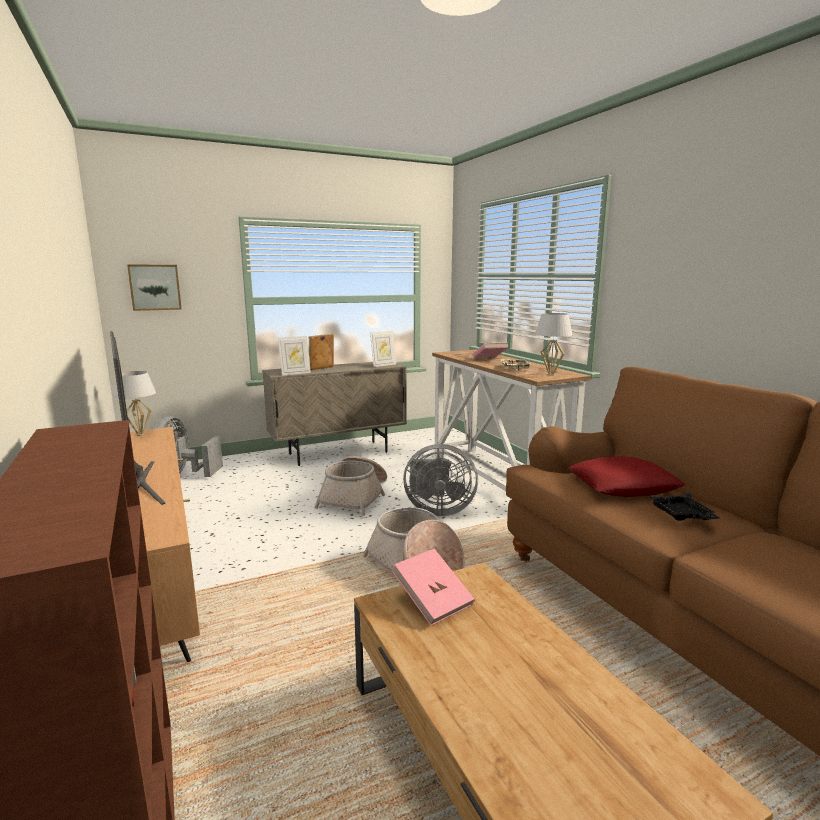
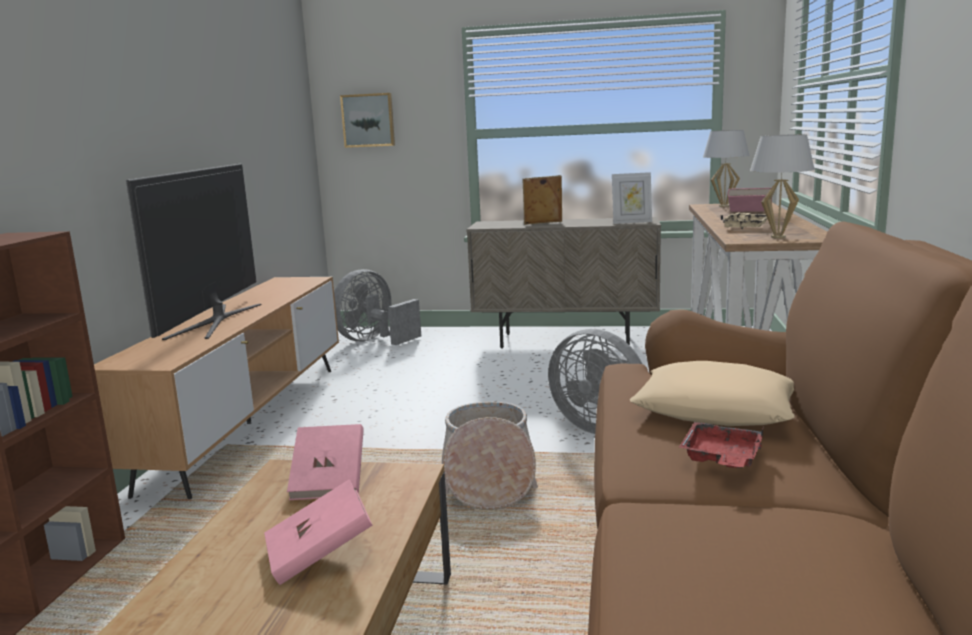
camera: 35 degrees right, 0 degrees up
(140, 434) = (294, 280): white table lamp -> white table lamp (724, 206)
(295, 373) = (501, 226): picture frame -> none
(355, 498) = (518, 393): basket -> none
(523, 658) = (319, 554): none -> pink book
(622, 486) = (714, 408): red pillow -> beige pillow
(681, 515) = (721, 458): black tray -> red tray

